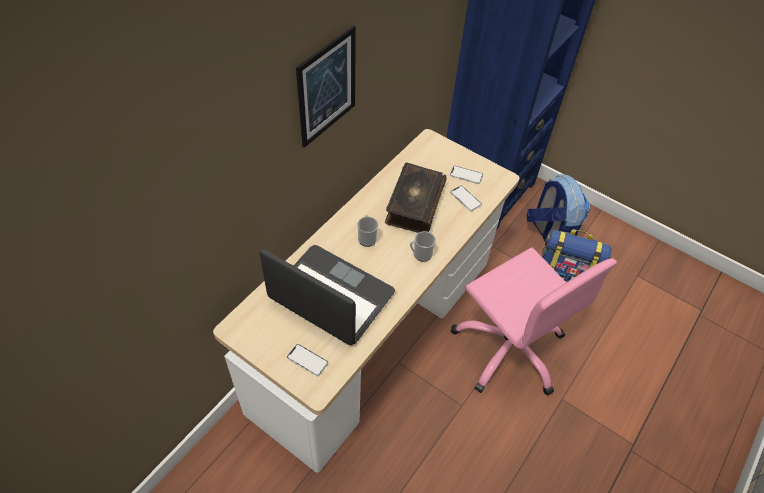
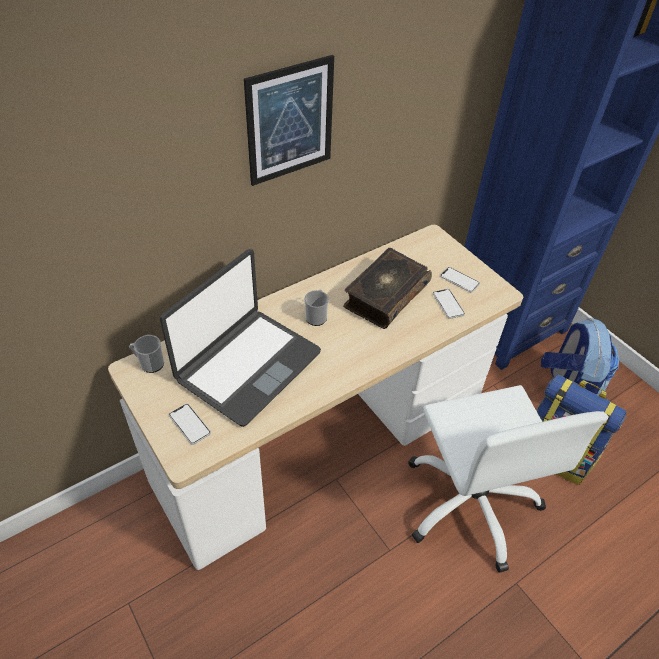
camera: 20 degrees right, 5 degrees down
(330, 296) = (247, 365): laptop -> laptop turned 75 degrees clockwise
(420, 254) = (369, 349): mug -> mug (149, 363)
(509, 348) = (471, 503): pink office chair -> white office chair

